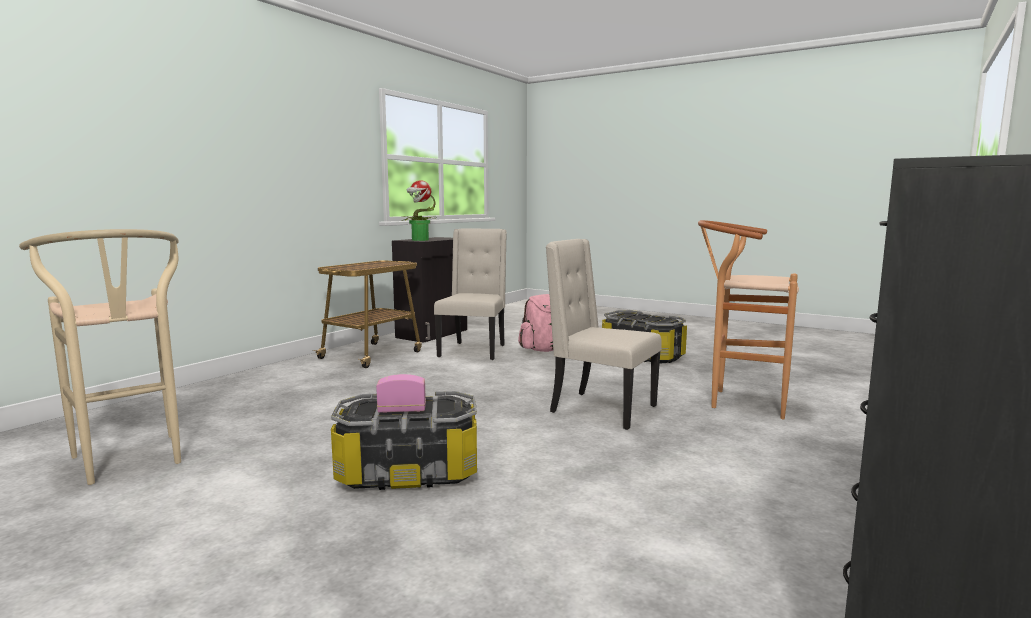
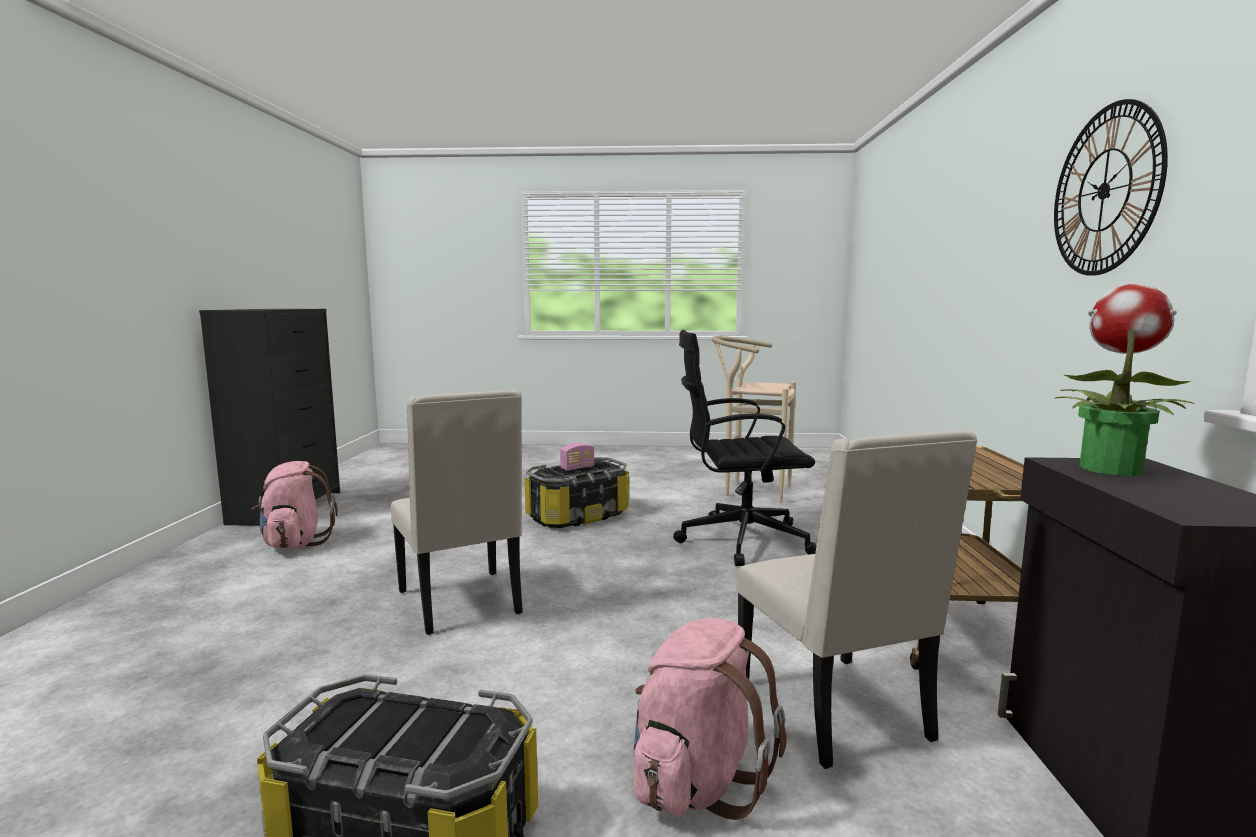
camera: 150 degrees right, 0 degrees up
(313, 131) = (1104, 190): none -> wall clock
(330, 409) = (739, 540): none -> black office chair
(600, 409) = (462, 603): beige chair -> beige chair turned 60 degrees clockwise
(740, 402) = (240, 669): brown stool -> none
(796, 514) = (295, 543): none -> pink backpack

